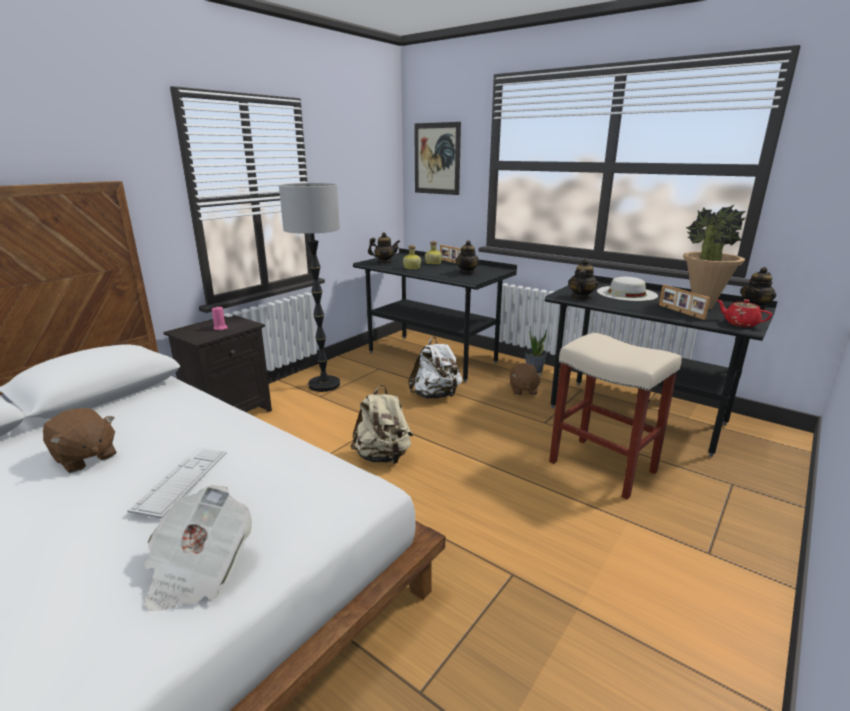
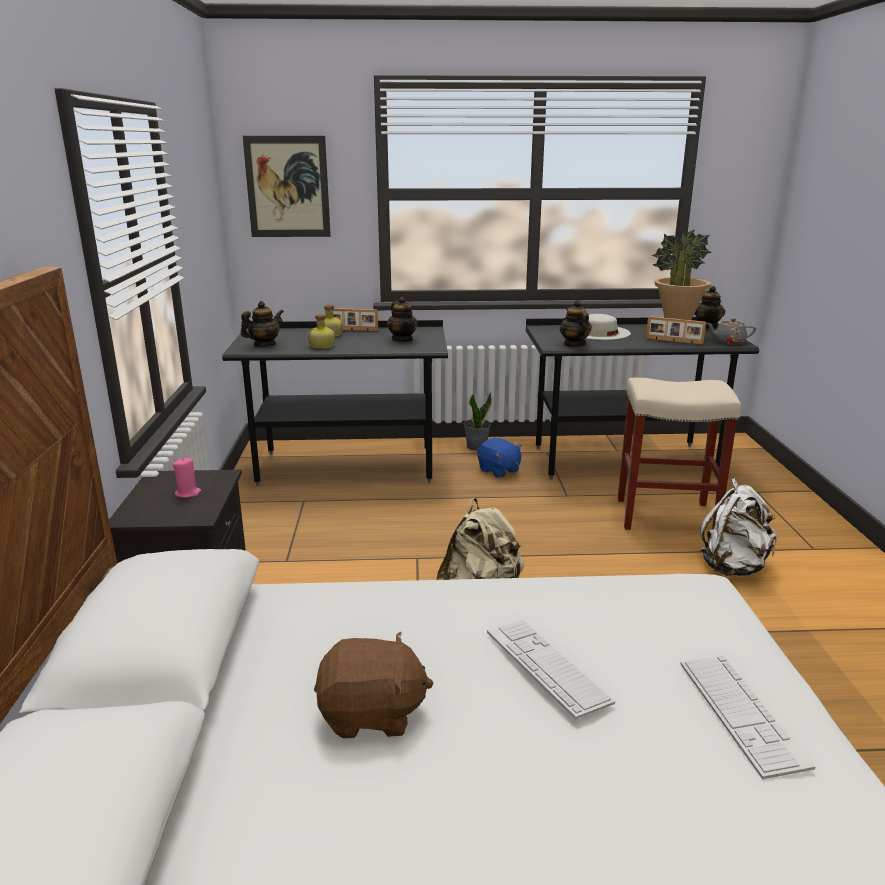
camera: 40 degrees left, 0 degrees up
(198, 569) = (741, 713): newspaper -> keyboard
(324, 385) = (266, 545): floor lamp -> none
(435, 395) = (423, 508): white backpack -> white backpack (733, 567)
(523, 390) = (499, 470): brown plush toy -> blue plush toy
(740, 323) = (729, 342): red teapot -> grey teapot

